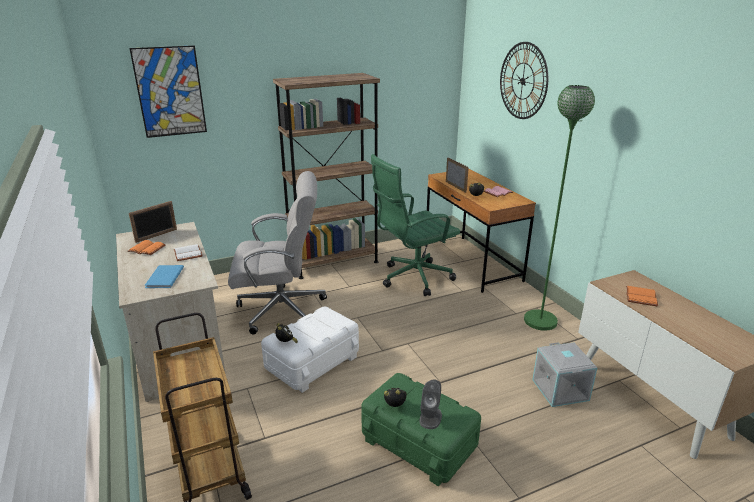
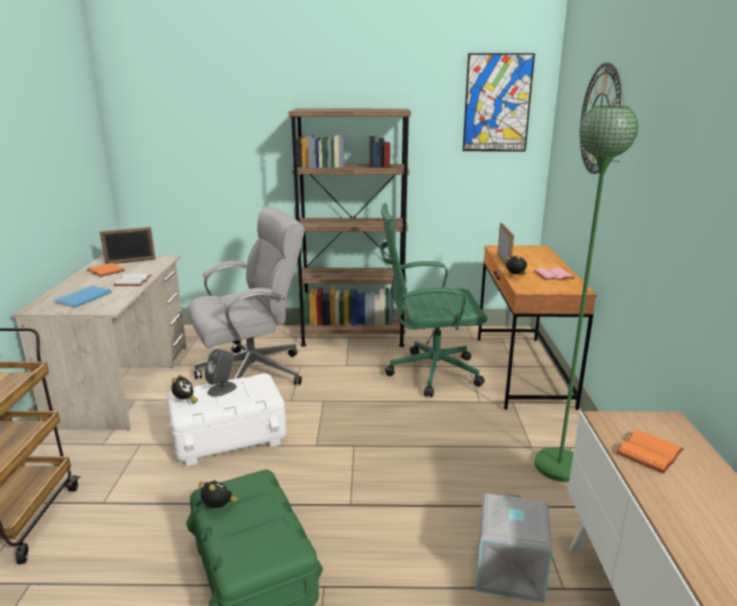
camera: 25 degrees right, 5 degrees down
(170, 92) = (186, 116): picture -> picture (497, 103)
(281, 309) = (251, 373): grey office chair -> grey office chair turned 45 degrees counterclockwise
(430, 417) = (245, 537): grey speaker -> grey speaker (222, 389)

